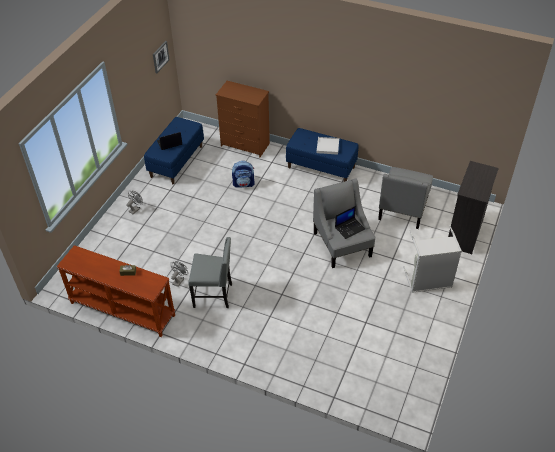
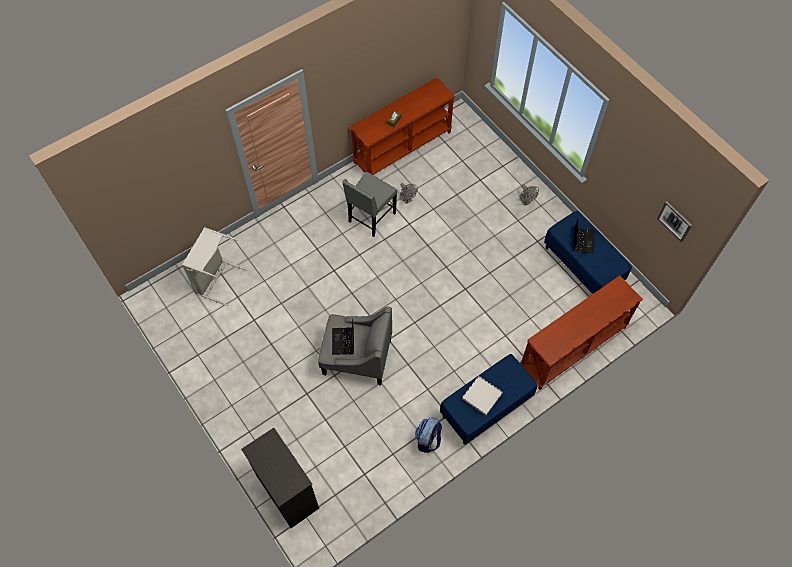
camera: 120 degrees right, 15 degrees up
(244, 184) = (505, 313): backpack -> backpack (428, 440)
(245, 145) = (573, 347): brown dresser -> brown console table
(403, 207) = (366, 454): grey armchair -> none
(428, 281) = (256, 407): grey laundry basket -> grey laundry basket (216, 280)

